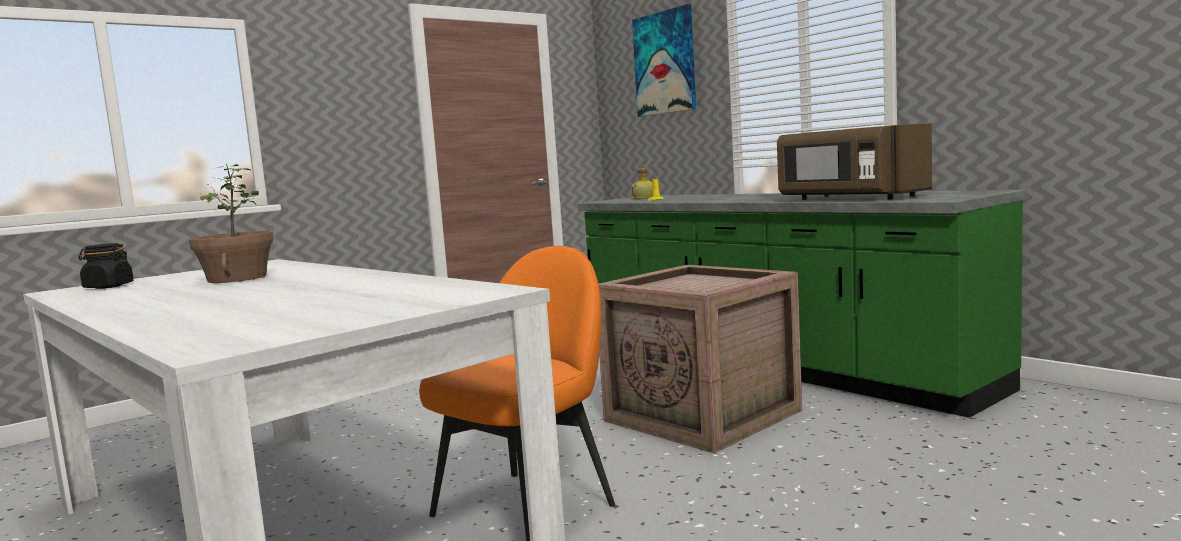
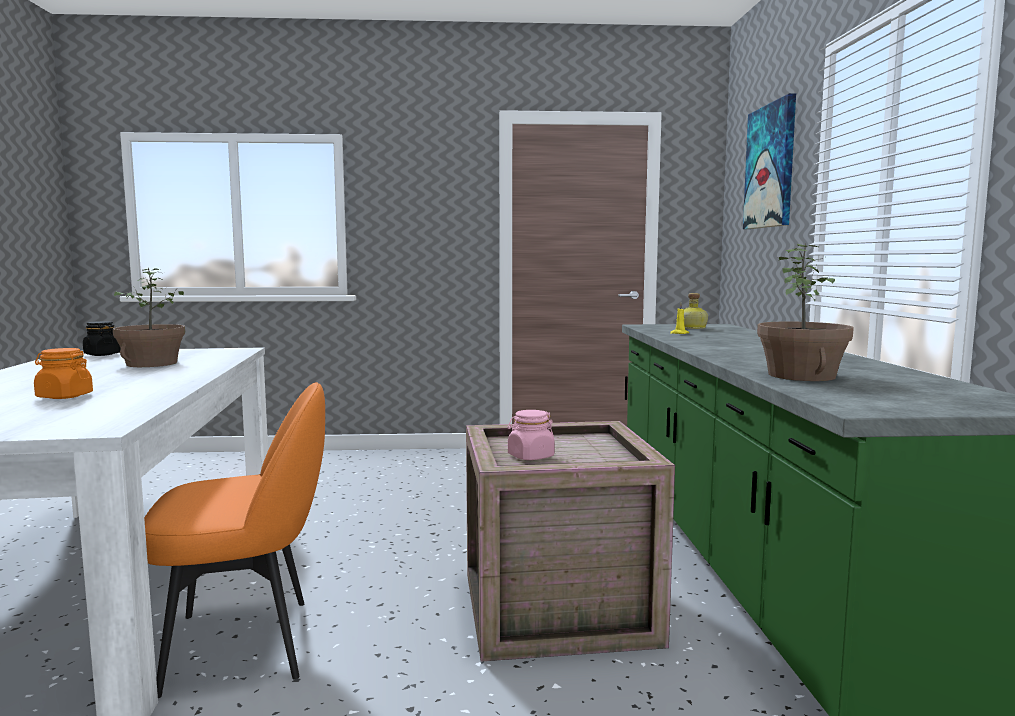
camera: 35 degrees right, 0 degrees up
(317, 295) = (64, 396): none -> orange jar
(689, 290) = (530, 456): none -> pink jar
(849, 198) = (802, 376): brown microwave -> potted plant

